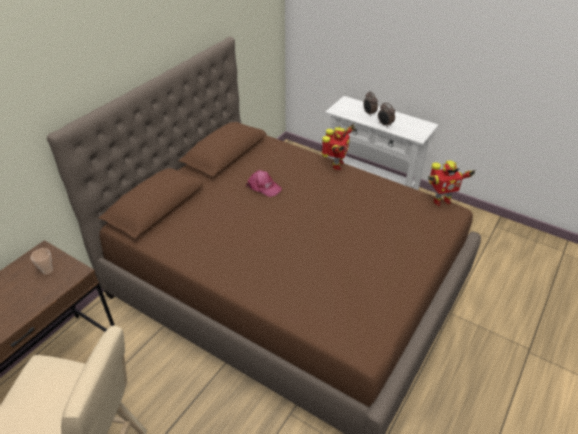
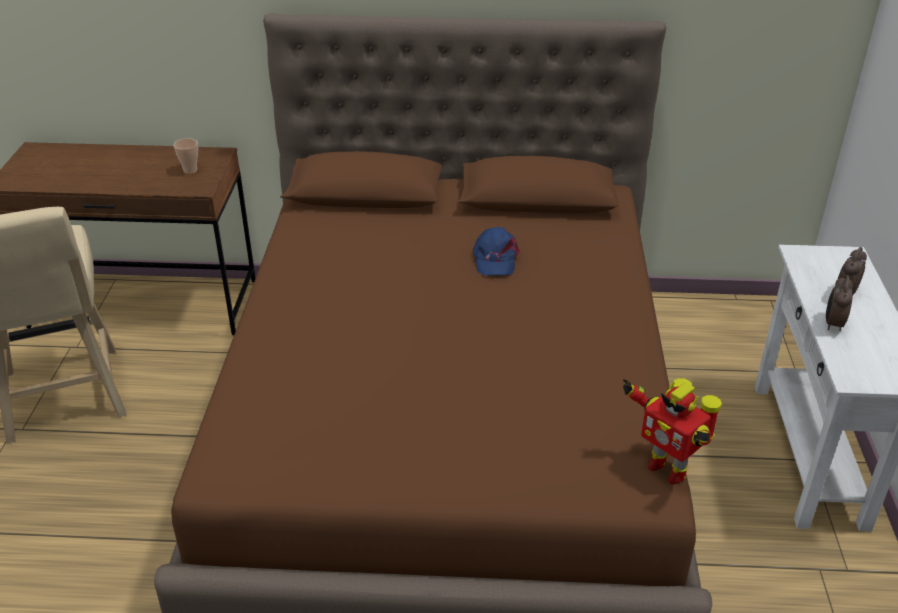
camera: 60 degrees right, 5 degrees down
(263, 187) = (495, 259): pink cap -> blue cap
(336, 165) = (632, 309): toy robot -> none

